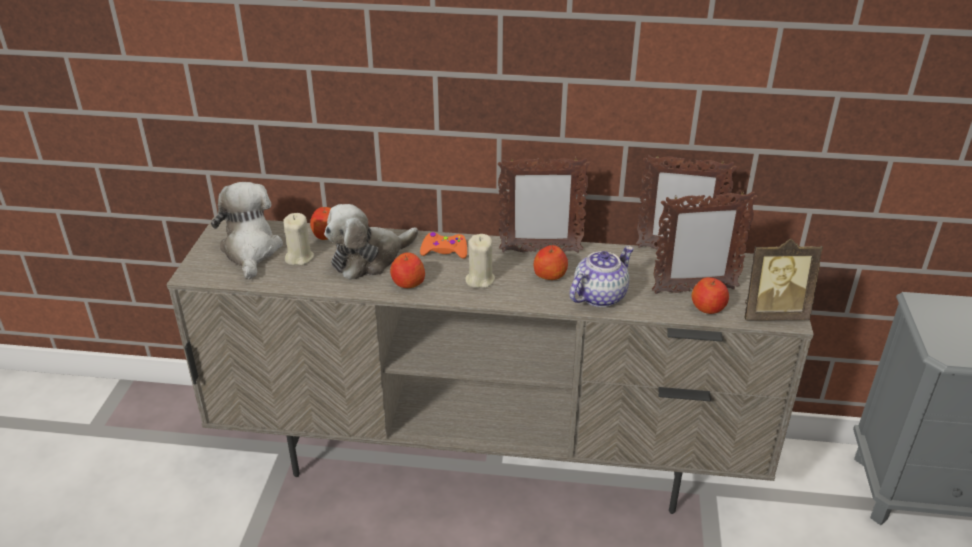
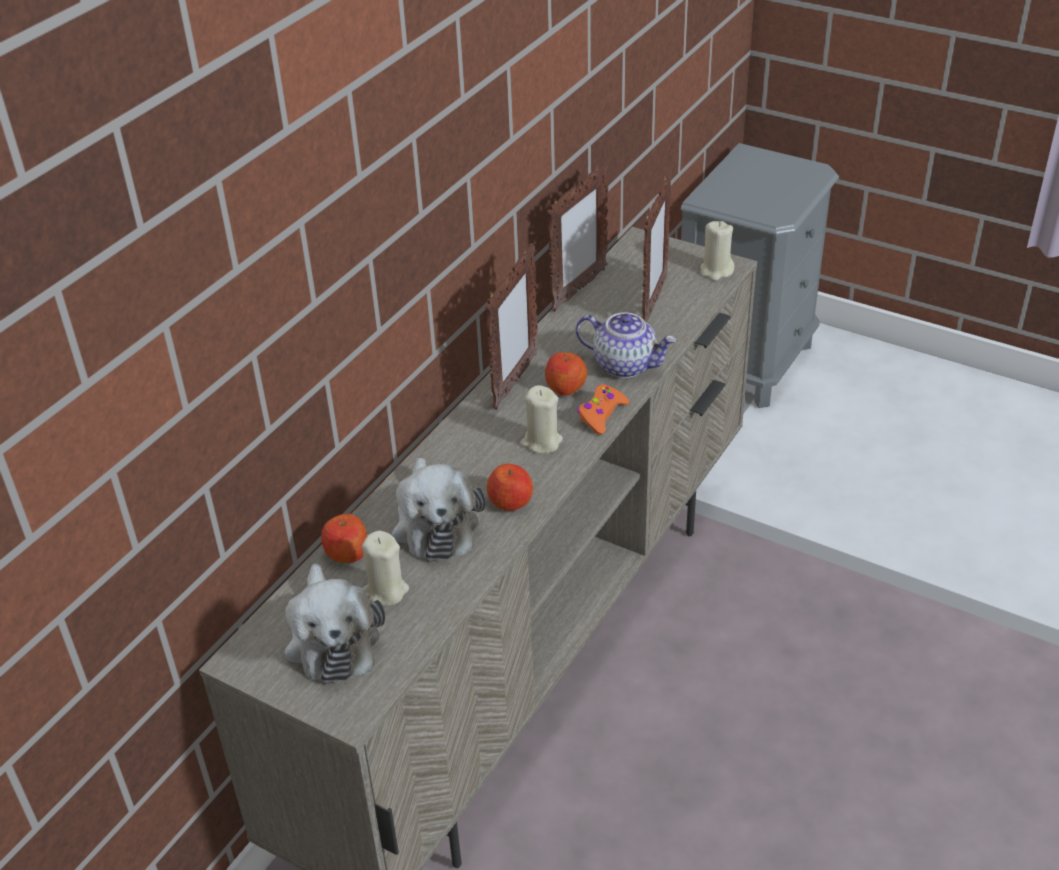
camera: 65 degrees left, 5 degrees up
(250, 251) = (332, 639): plush toy -> plush toy turned 120 degrees counterclockwise
(444, 251) = (462, 455): orange game controller -> orange game controller (601, 415)
(599, 296) = (625, 365): teapot -> teapot turned 135 degrees clockwise
(708, 308) = (686, 304): apple -> none
(772, 313) = (716, 271): picture frame -> beige candle

